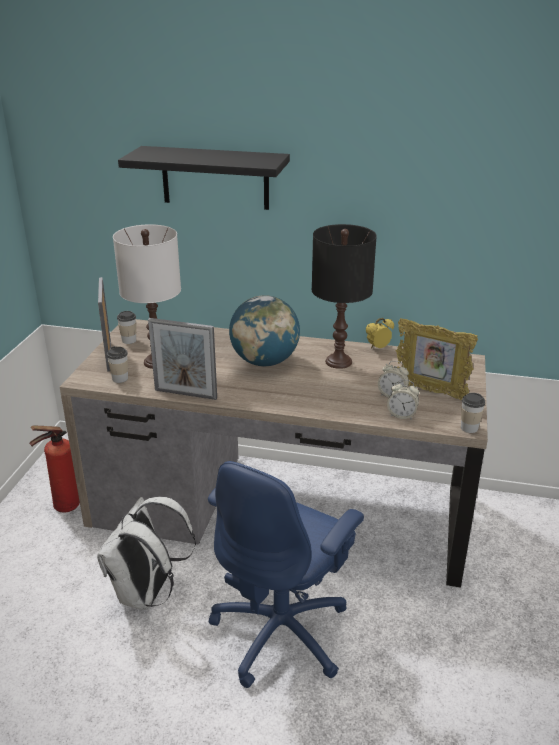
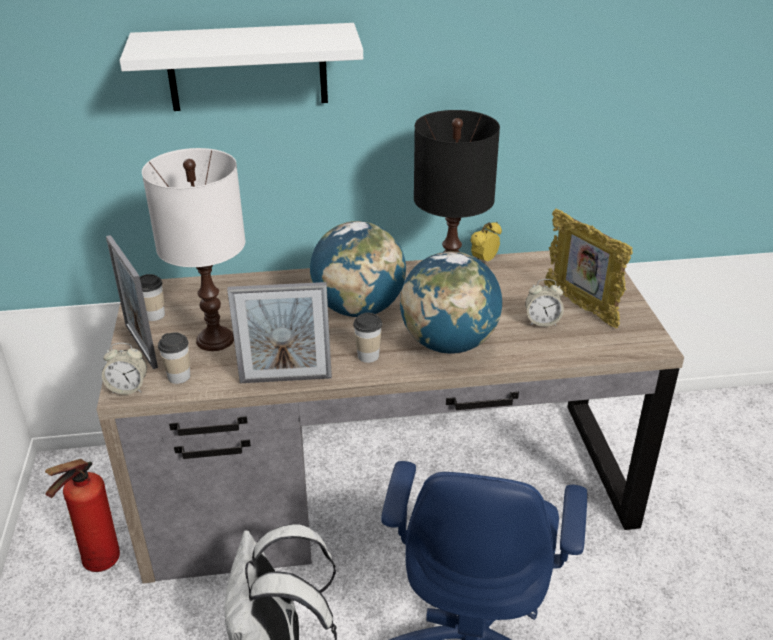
camera: 20 degrees left, 5 degrees up
(215, 178) = (247, 67): black shelf -> white shelf
(312, 395) = (449, 343): none -> globe
(401, 415) = (571, 347): alarm clock -> alarm clock (128, 388)
(430, 391) = (581, 307): picture frame -> picture frame turned 45 degrees clockwise
(469, 428) = (655, 345): cup -> cup (368, 356)

